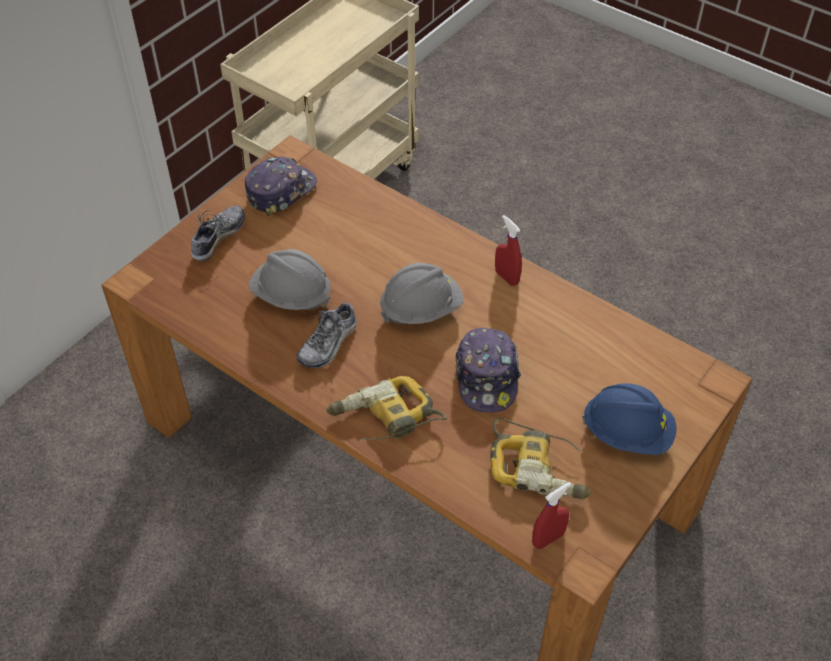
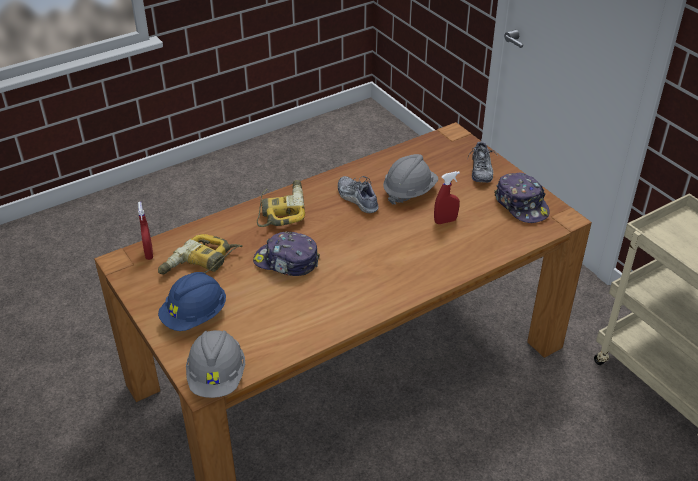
camera: 110 degrees right, 10 degrees down
(218, 238) = (481, 170): shoe -> shoe turned 45 degrees clockwise
(421, 309) = (366, 247): grey hard hat -> grey hard hat (217, 377)
(506, 277) = (376, 299): red spray bottle -> red spray bottle (445, 221)

